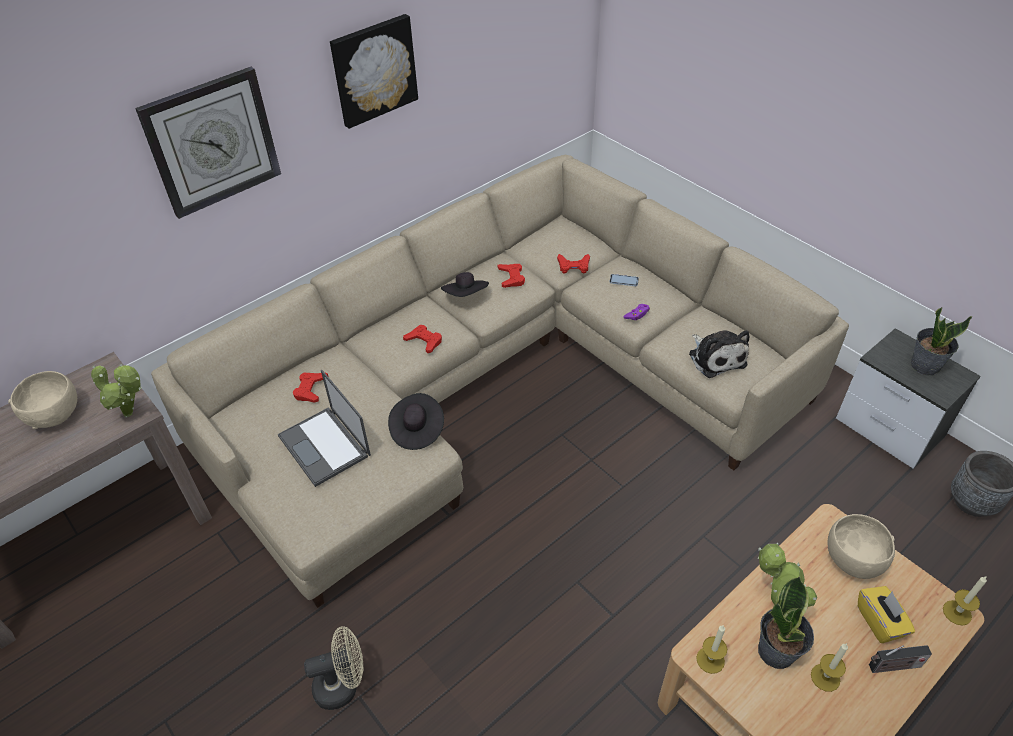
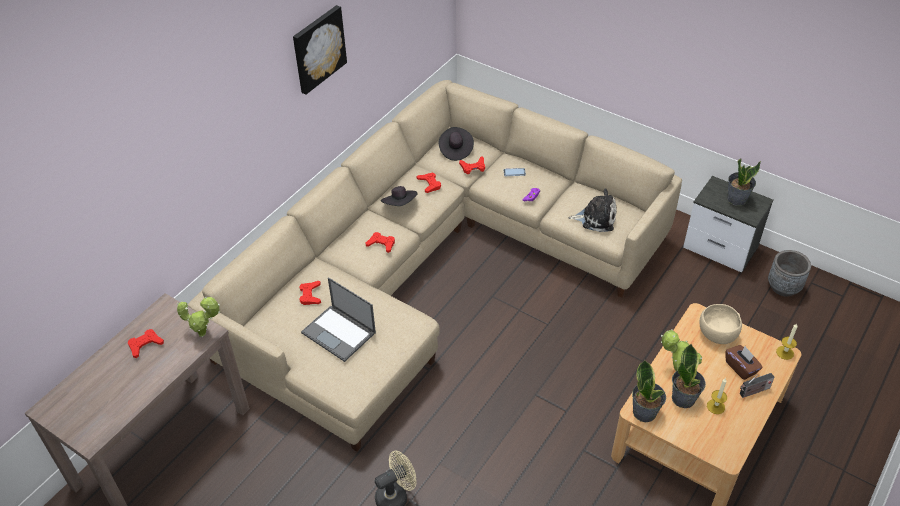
camera: 15 degrees left, 0 degrees up
(54, 414) = (145, 345): beige bowl -> red game controller
(212, 142) = (224, 124): wall clock -> none
(417, 430) = (401, 309): black hat -> black hat (455, 150)
(710, 660) = (645, 412): candle -> potted plant
(716, 357) = (596, 218): plush toy -> plush toy turned 45 degrees counterclockwise
(880, 622) = (741, 368): yellow tissue box -> brown tissue box

